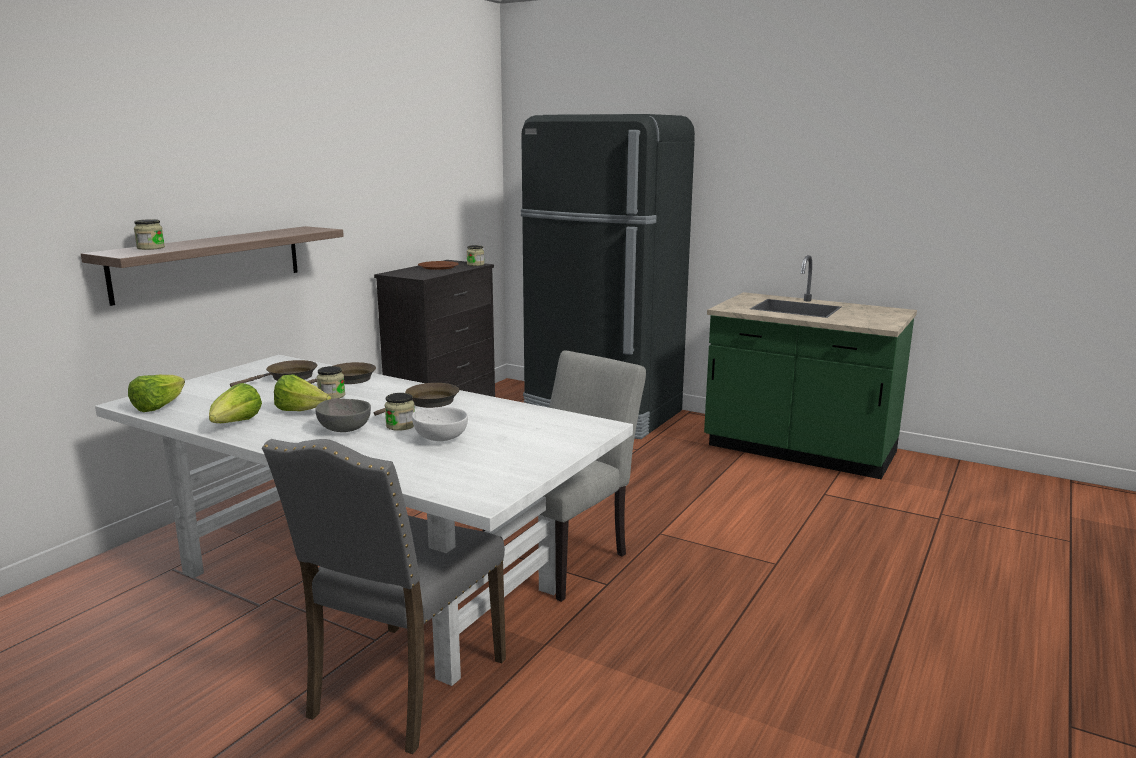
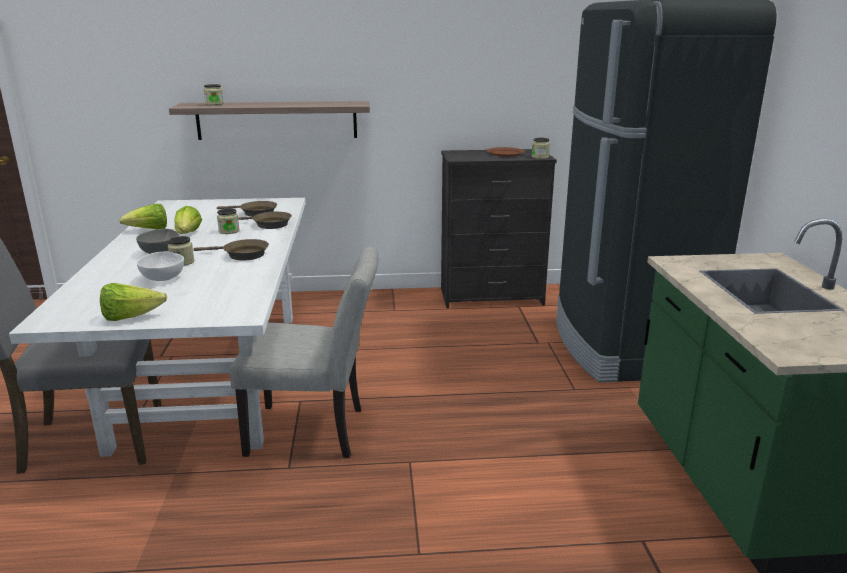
camera: 55 degrees right, 5 degrees up
(159, 407) = (166, 209): lettuce -> lettuce (131, 317)

